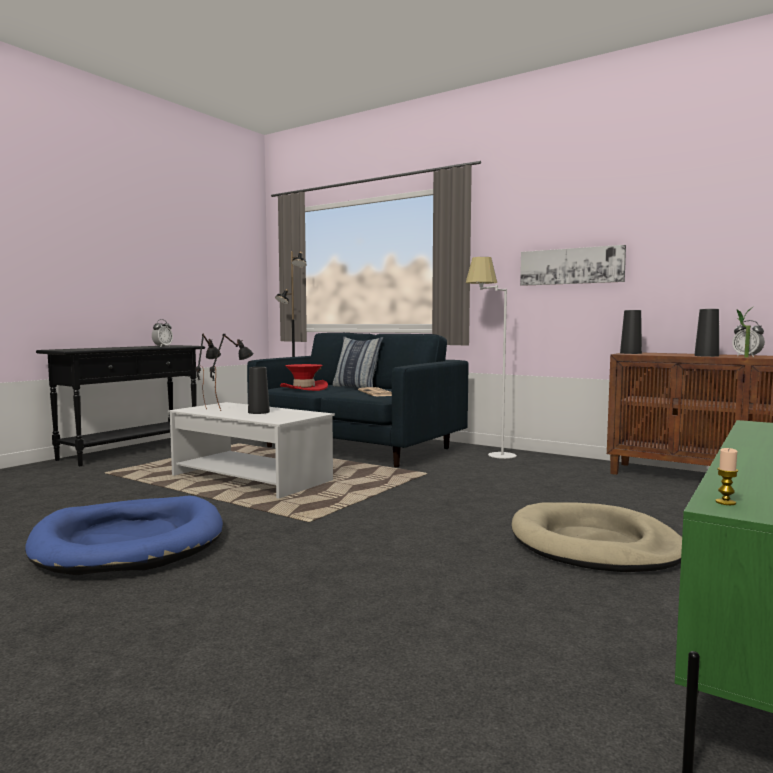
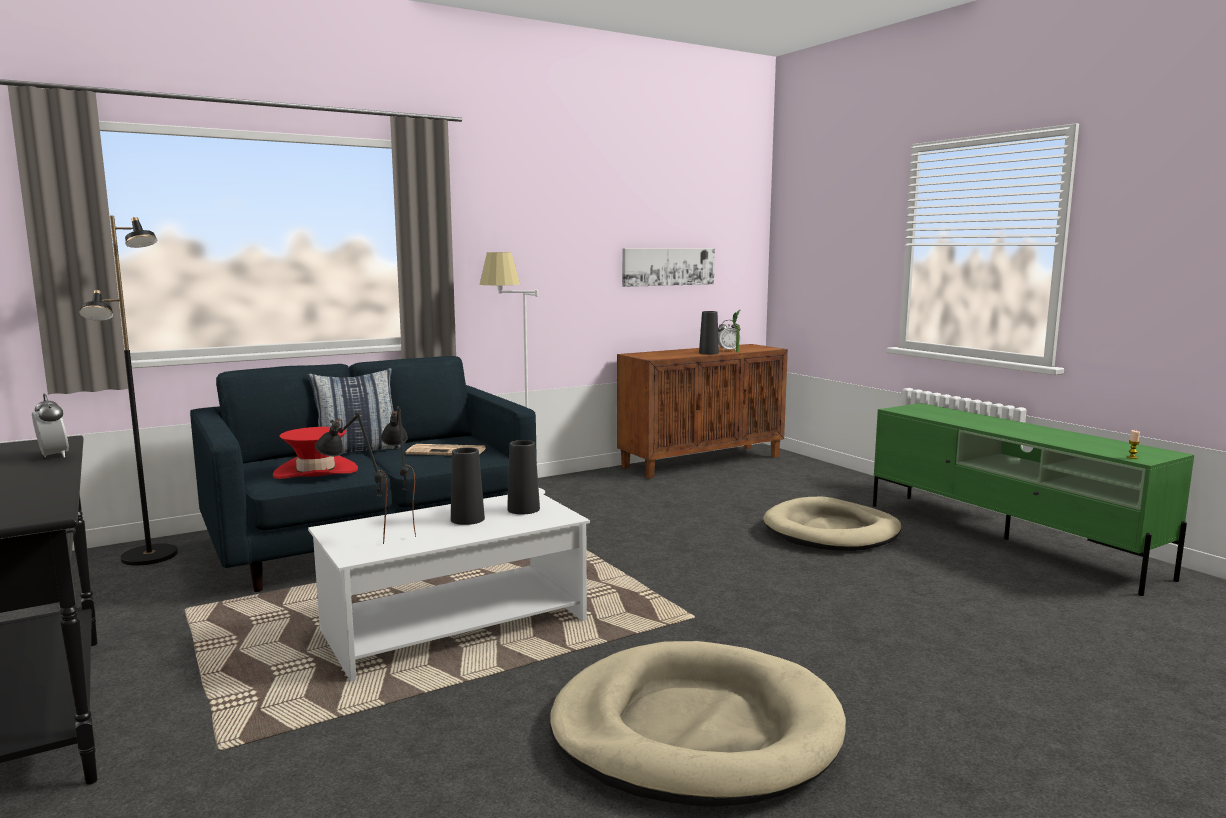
camera: 65 degrees left, 5 degrees up
(130, 542) = (695, 731): blue dog bed -> beige dog bed
(571, 266) = (561, 262): picture -> picture (668, 267)
(630, 353) = (645, 356): black vase -> black vase (523, 509)

